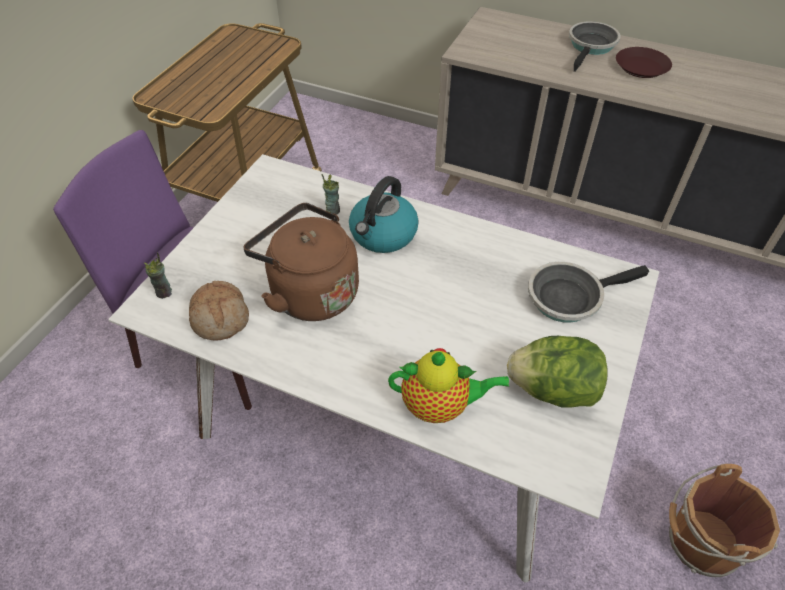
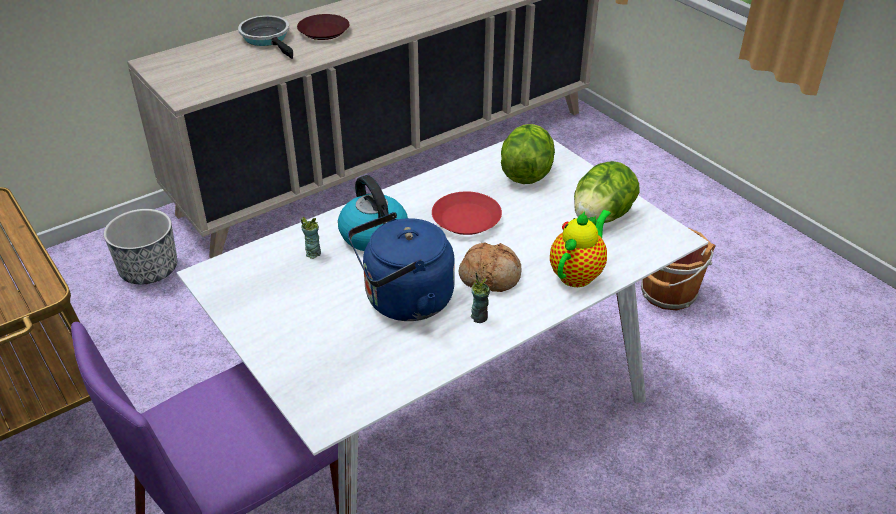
camera: 60 degrees left, 10 degrees down
(164, 292) = (315, 399): cup -> cup (479, 317)
(221, 317) = (385, 367): bread -> bread (490, 276)
(310, 292) = (404, 301): brown kettle -> blue kettle
(405, 169) = (148, 270): none -> planter
(455, 284) = (467, 219): none -> red plate
(569, 297) = (526, 174): frying pan -> lettuce

